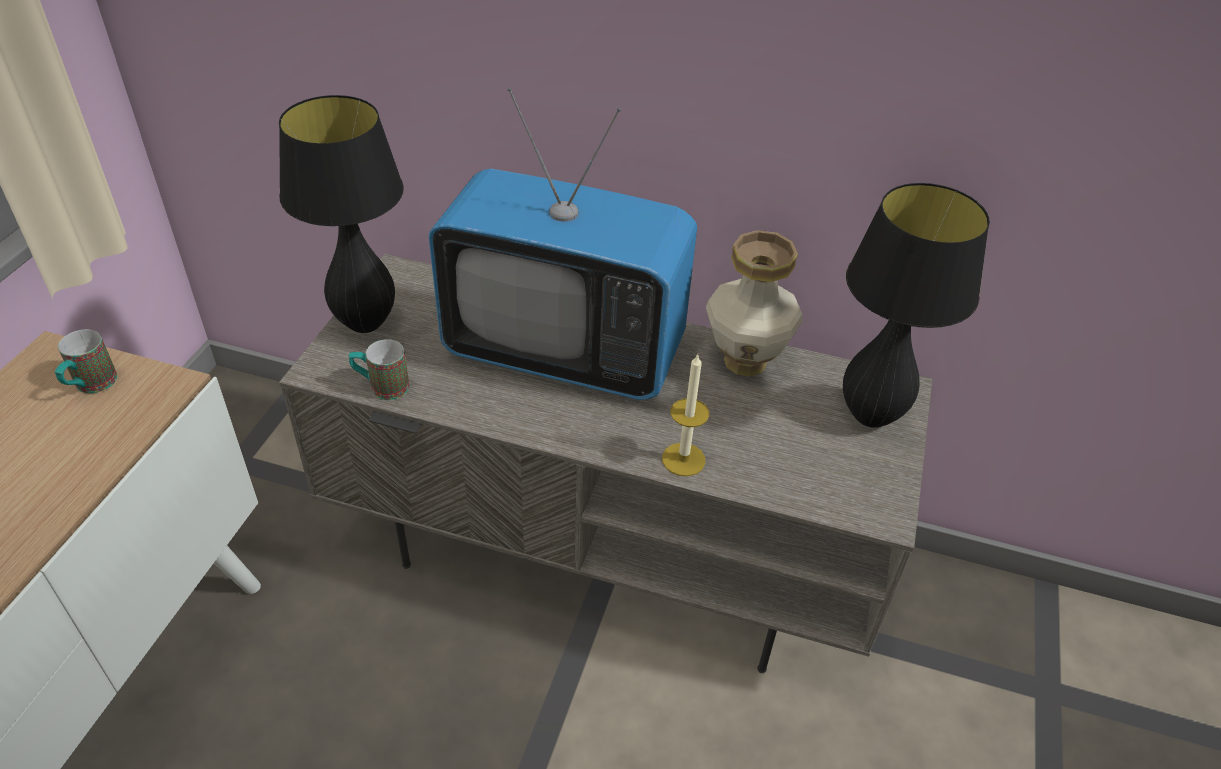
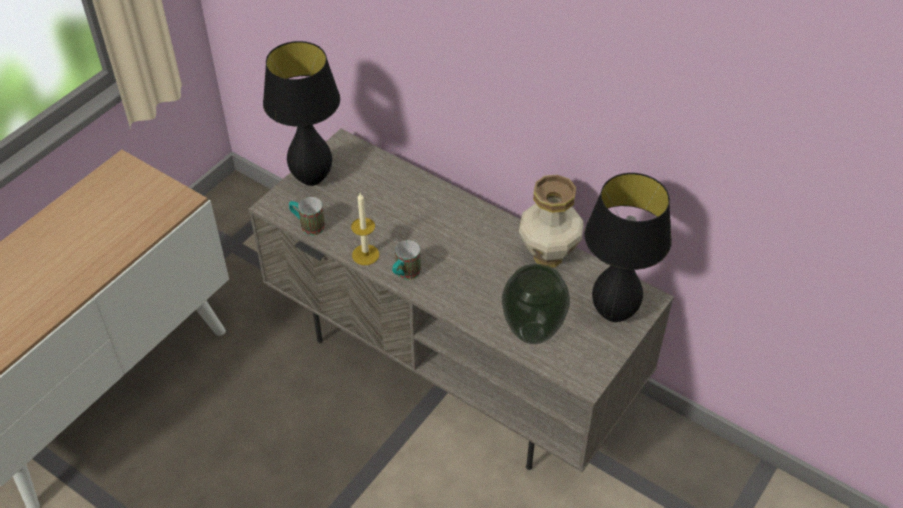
camera: 20 degrees right, 5 degrees up
(91, 386) = (139, 192): mug -> mug (405, 274)
(564, 352) = (431, 225): television -> none
(683, 459) = (475, 314): candle -> candle (365, 254)
(778, 466) = (533, 333): none -> vase

